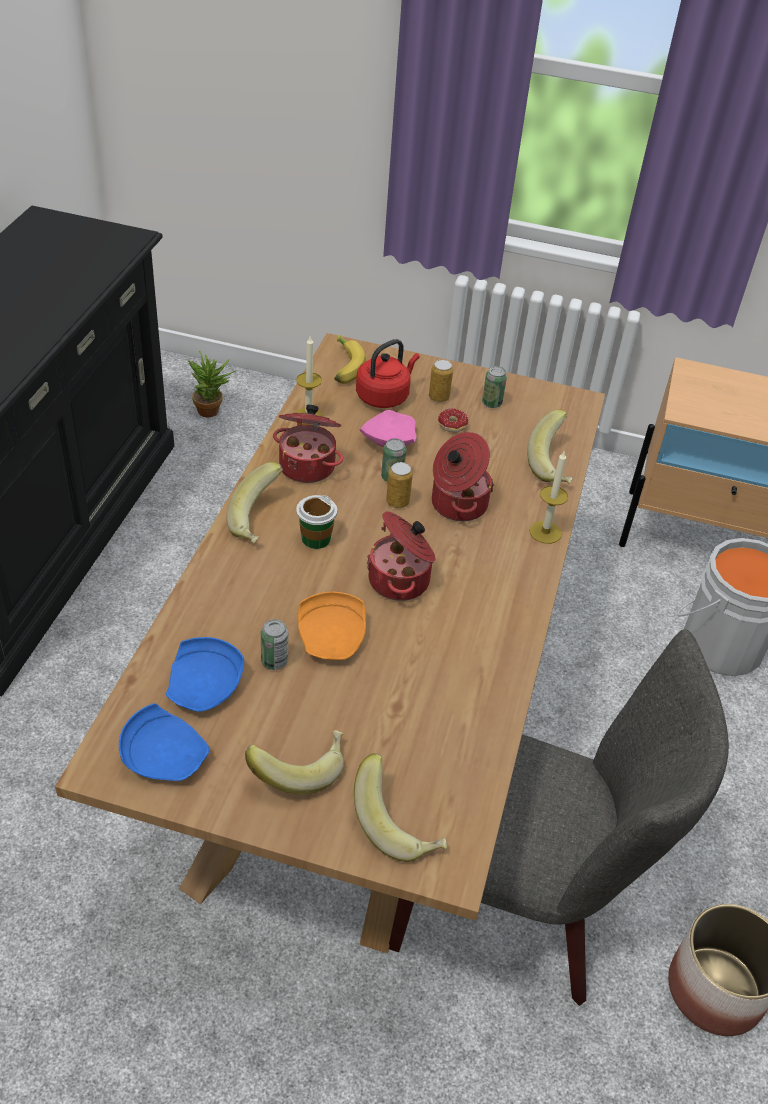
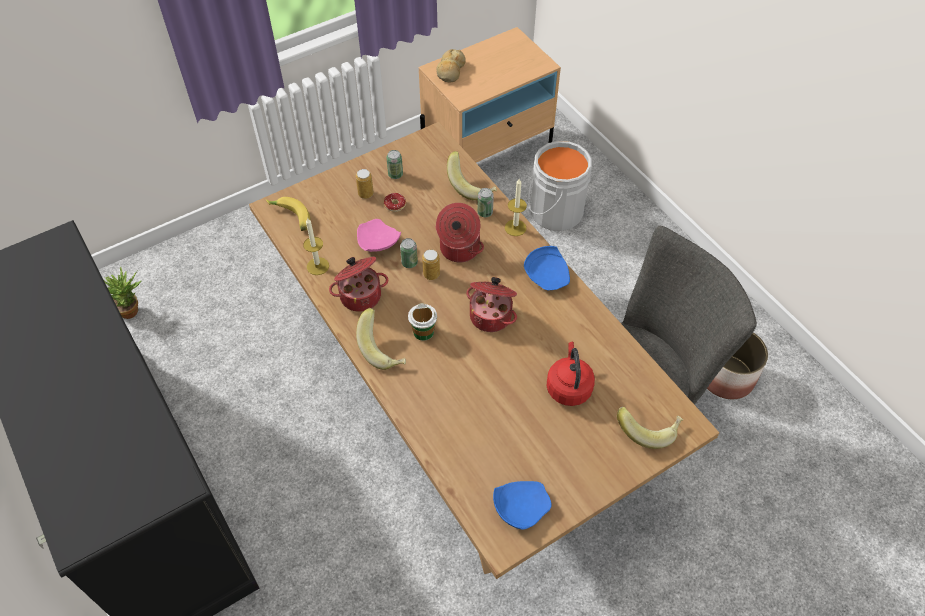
camera: 45 degrees left, 10 degrees up
(205, 686) = (487, 457): blue plate -> blue plate (548, 275)
(274, 661) = (497, 413): can -> can (485, 212)
(298, 769) = (579, 450): banana -> none
(332, 638) = (504, 375): orange plate -> none
(384, 396) = (338, 218): red kettle -> red kettle (568, 387)
(705, 381) = (450, 71): none -> bread

